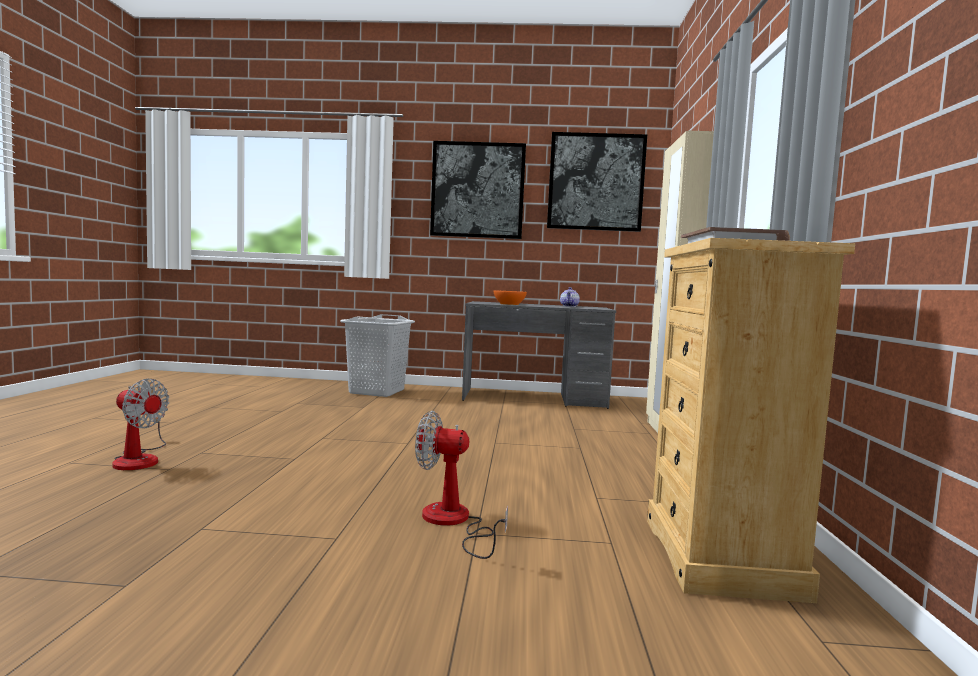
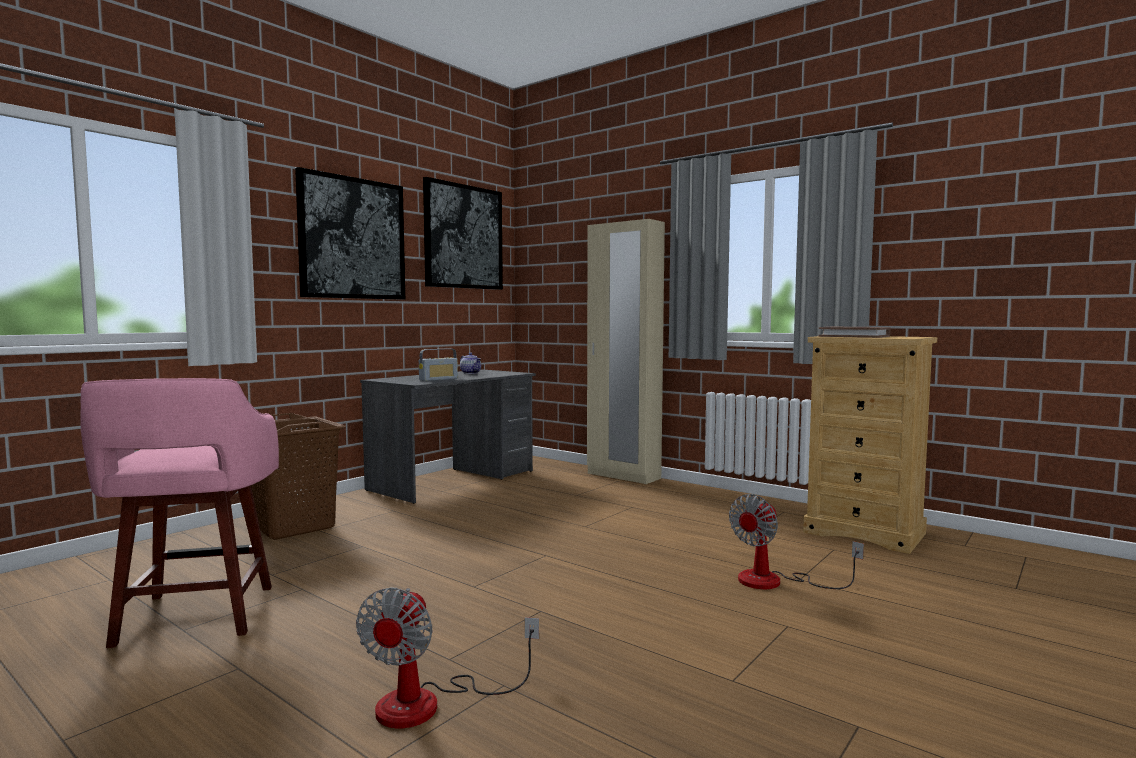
camera: 55 degrees left, 0 degrees up
(139, 459) = (430, 703): fan -> fan turned 135 degrees clockwise
(227, 405) = (195, 617): none -> pink stool
(377, 391) = (294, 526): grey laundry basket -> brown laundry basket
(509, 304) = (438, 379): orange bowl -> radio

